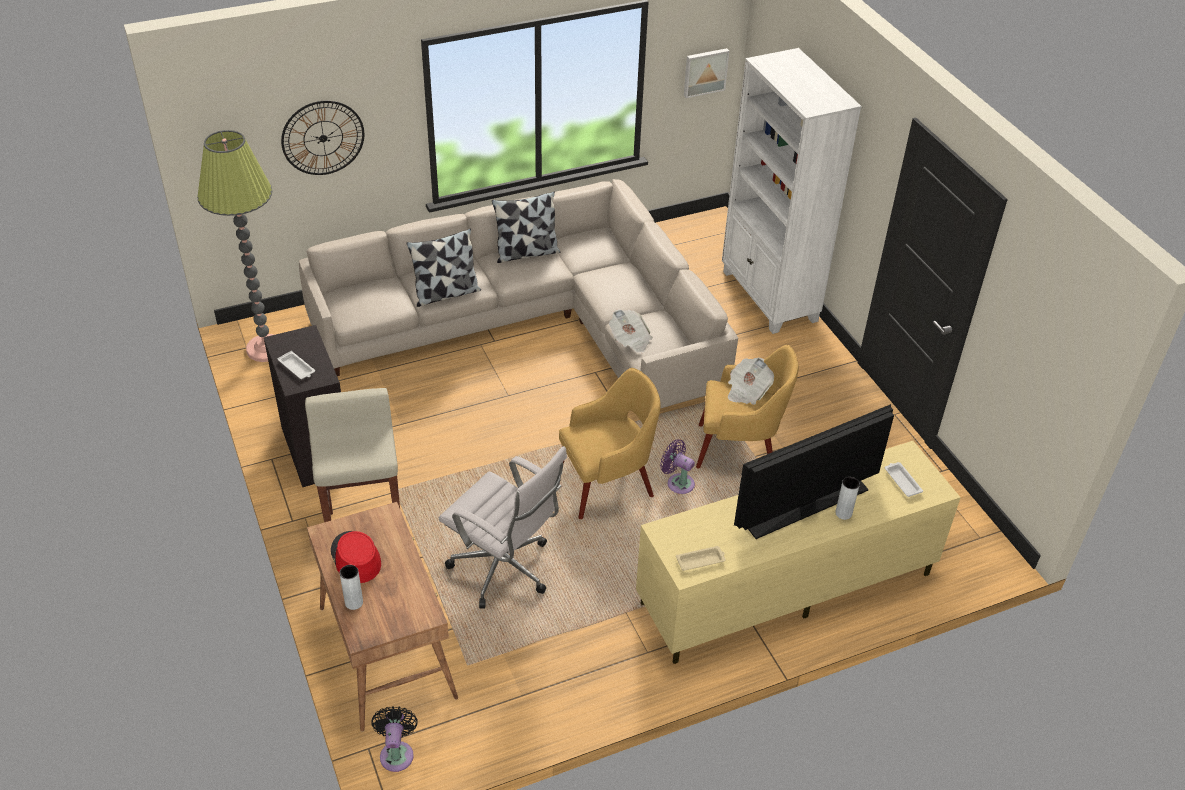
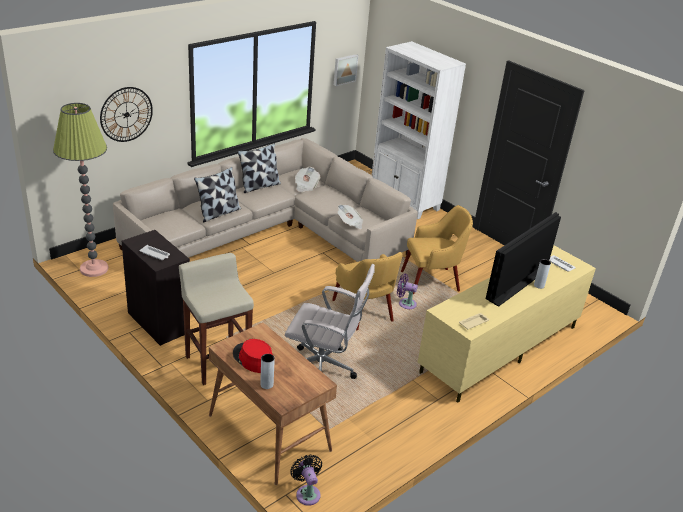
camera: 20 degrees left, 10 degrees down
(607, 485) = (363, 312): yellow armchair -> yellow armchair turned 105 degrees clockwise
(747, 391) = (435, 239): newspaper -> newspaper (305, 186)

